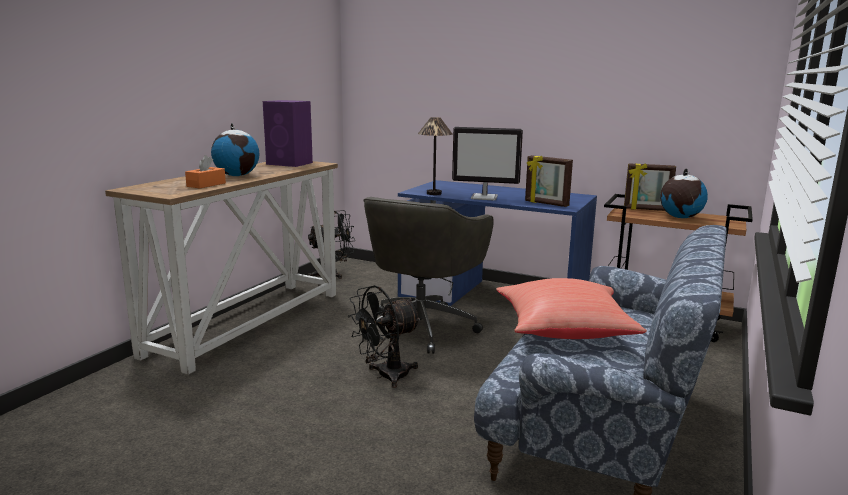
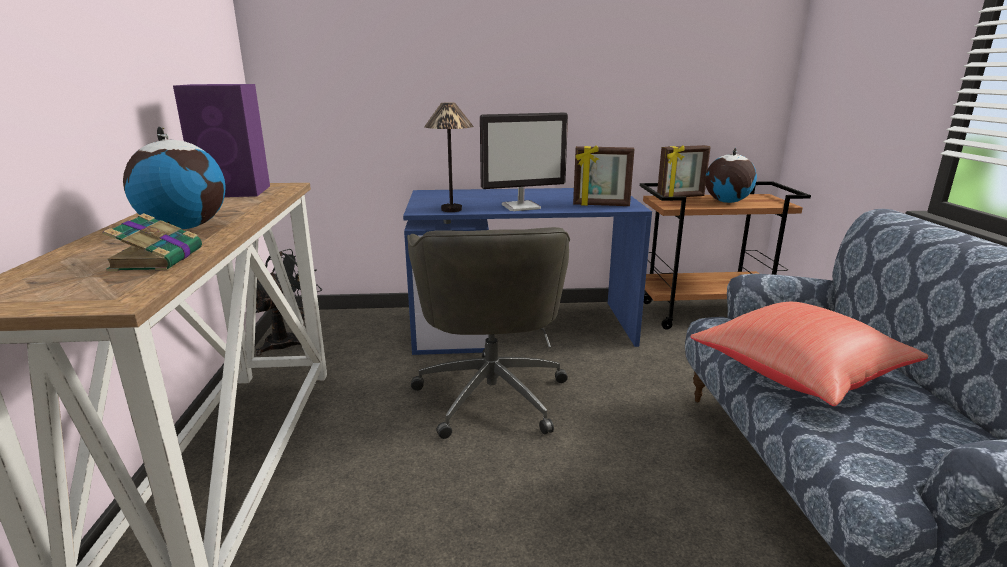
camera: 30 degrees left, 5 degrees up
(206, 185) = (158, 258): orange tissue box -> book
(385, 376) = (535, 495): black fan -> none

